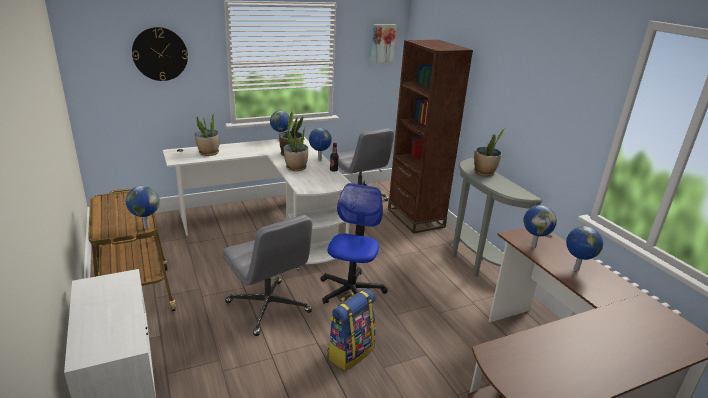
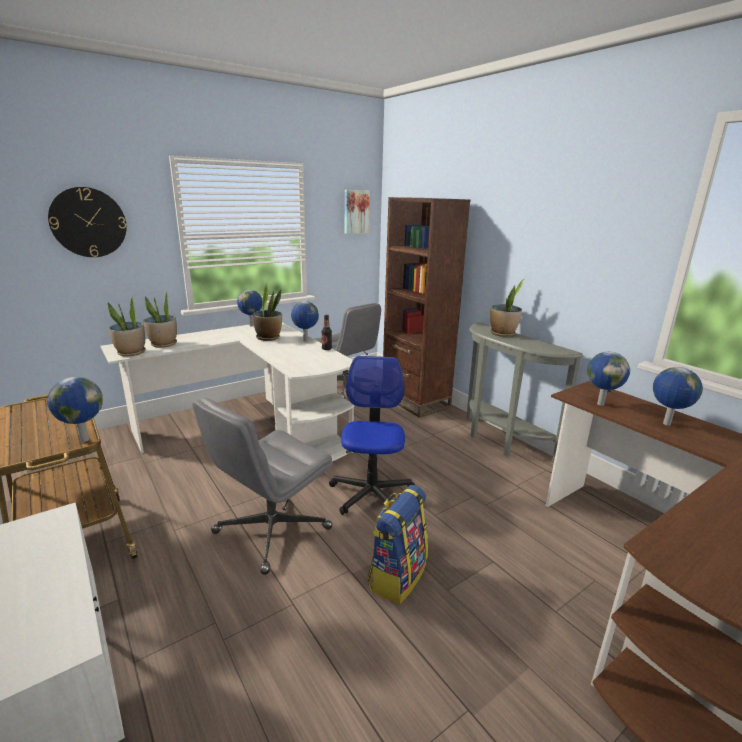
camera: 10 degrees left, 5 degrees down
(269, 307) = (271, 531): grey office chair -> grey office chair turned 90 degrees clockwise
(296, 168) = (280, 350): potted plant -> potted plant (131, 353)

